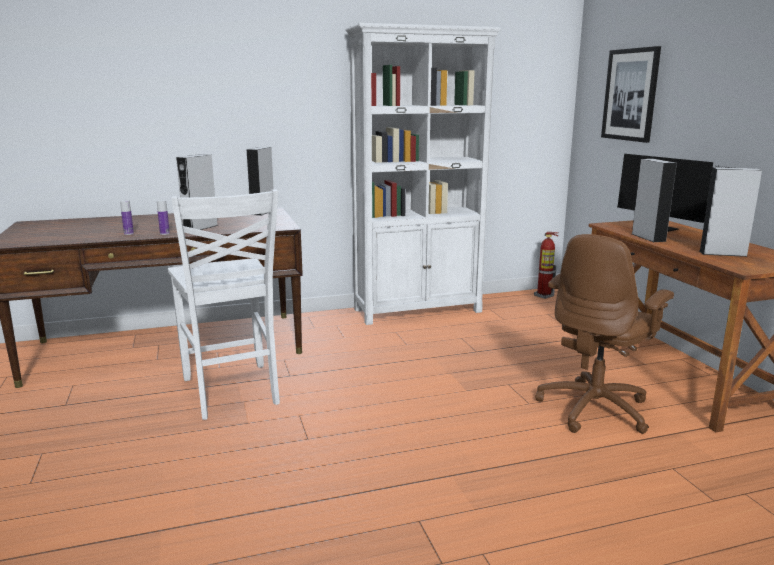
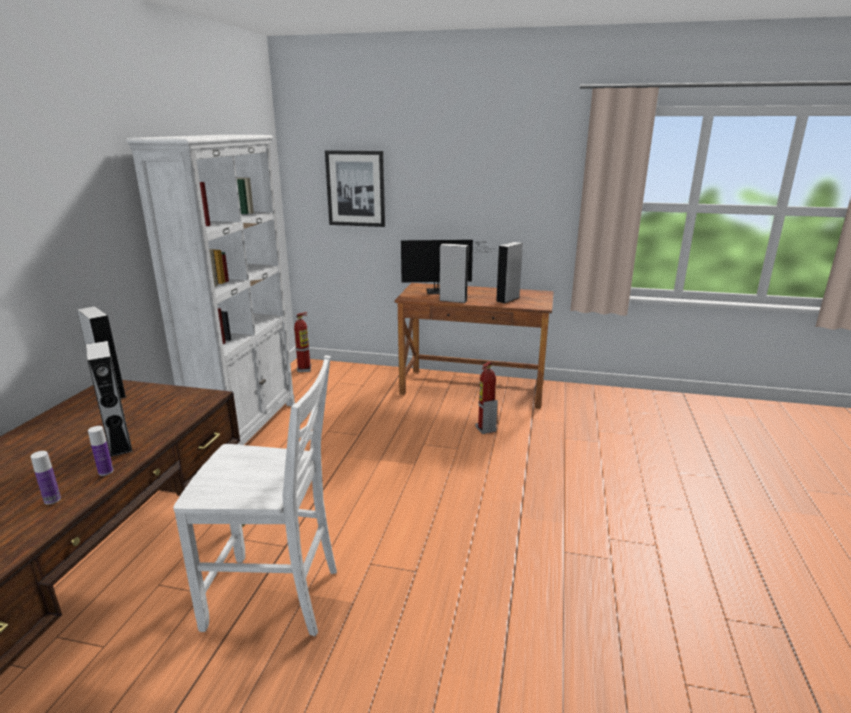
camera: 60 degrees left, 5 degrees up
(595, 408) = (485, 429): brown office chair -> fire extinguisher

